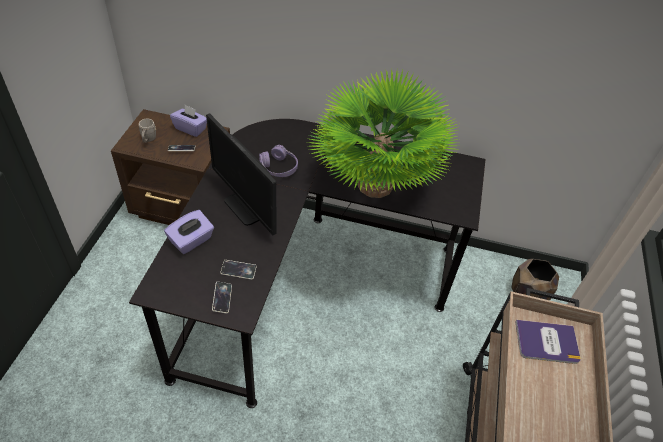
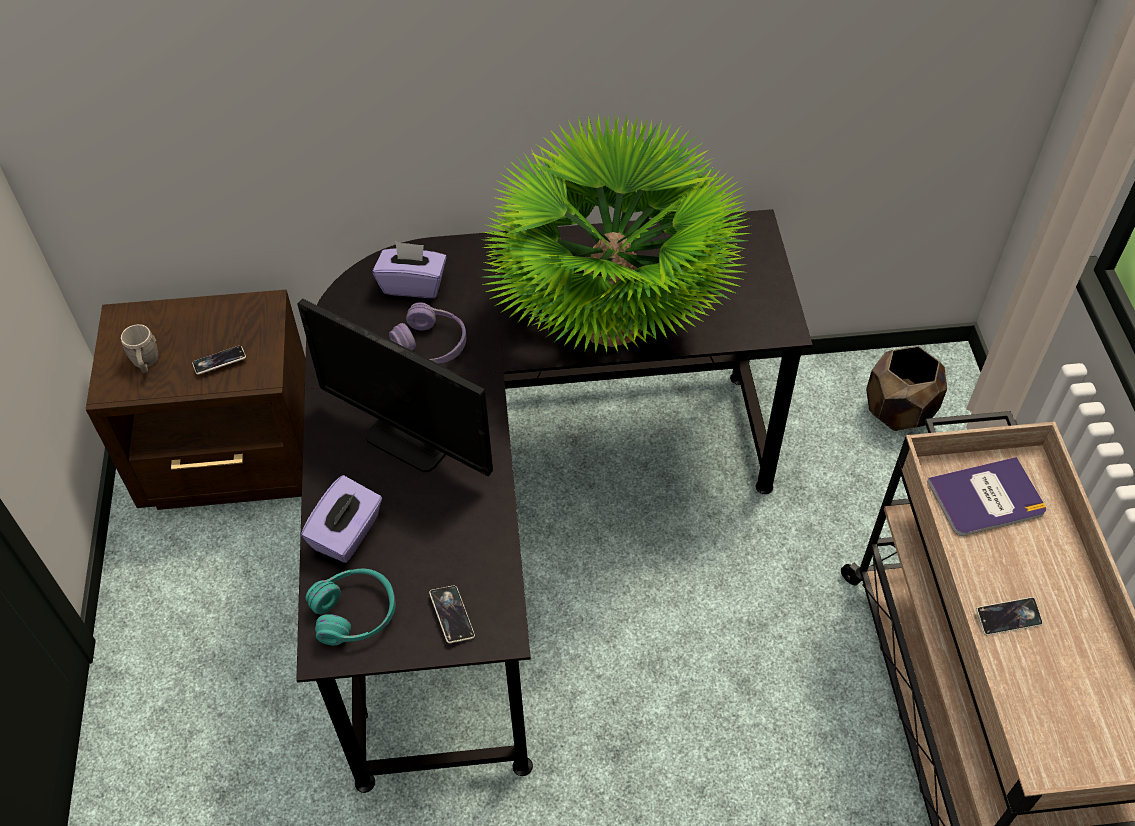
camera: 15 degrees left, 5 degrees up
(174, 280) = (355, 613): none -> turquoise headphones
(191, 128) = (215, 315): purple tissue box -> purple tissue box (413, 284)
(238, 271) = (455, 558): phone -> phone (1008, 618)

